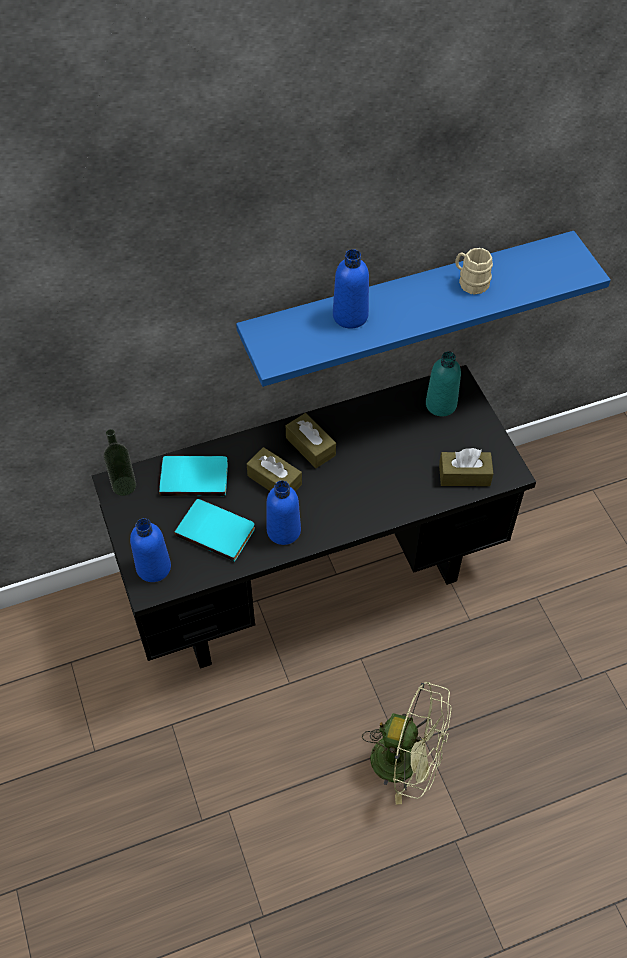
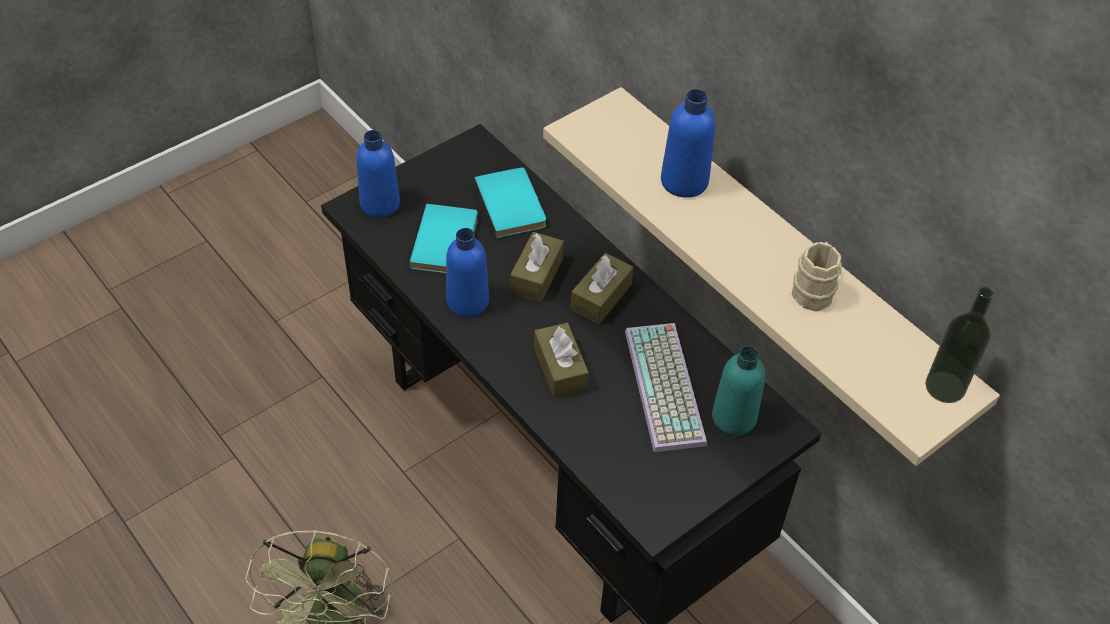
camera: 70 degrees right, 5 degrees down
(124, 486) = (476, 152): bottle -> bottle (945, 387)
(405, 432) = (667, 388): none -> keyboard
(408, 298) = (784, 258): blue shelf -> beige shelf
(464, 475) = (626, 468): brown tissue box -> brown tissue box (560, 368)

